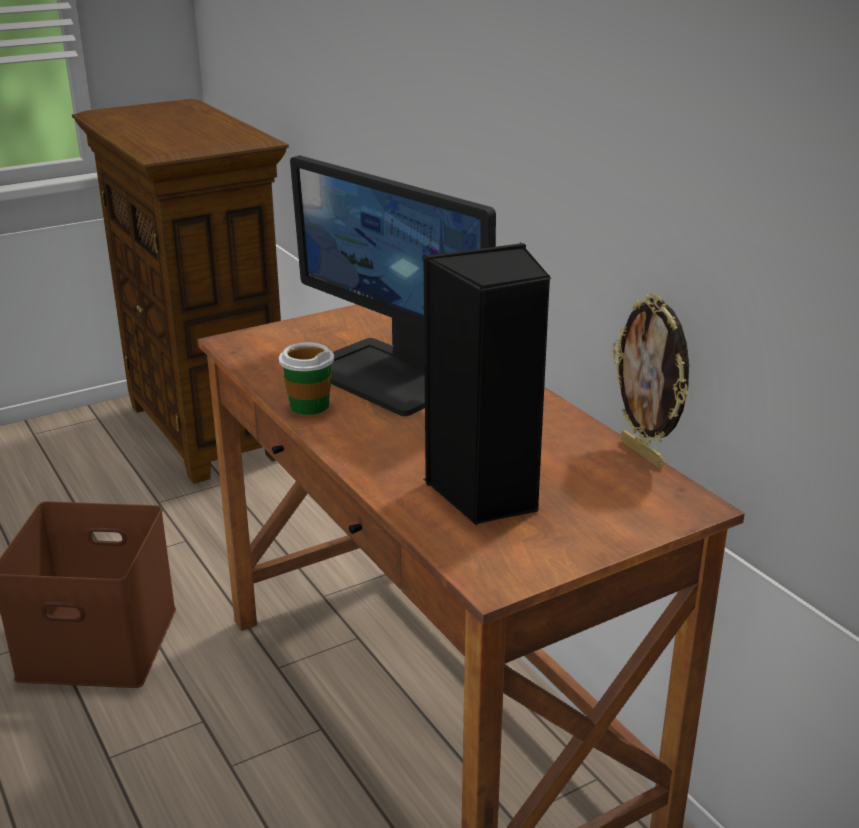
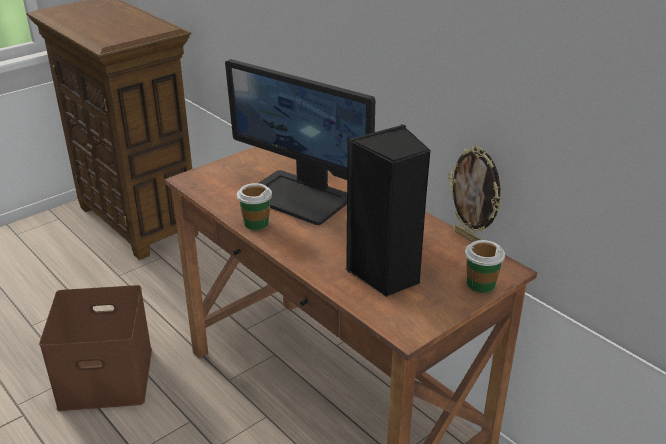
camera: 10 degrees left, 5 degrees up
(640, 521) = (480, 284): none -> cup

